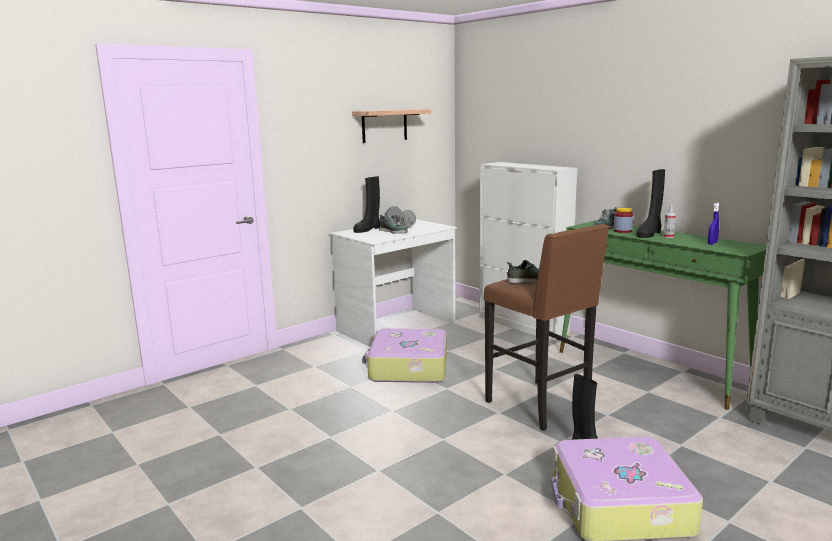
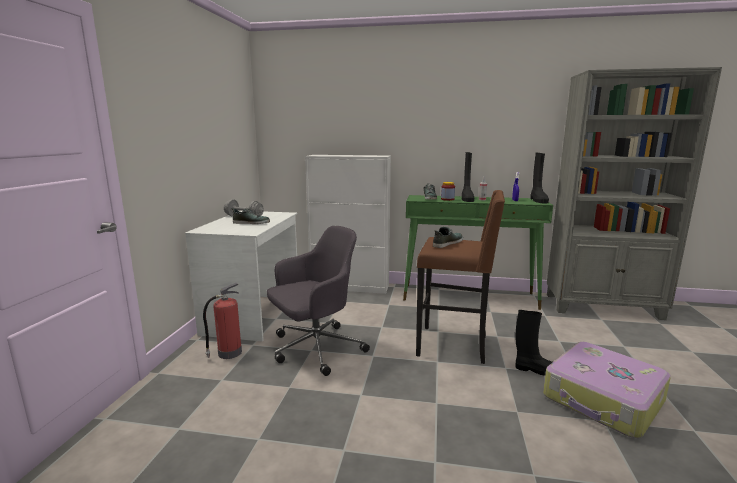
camera: 40 degrees left, 0 degrees up
(340, 350) = (228, 353): none -> fire extinguisher
(367, 229) = (220, 224): black boot -> black boot (538, 200)
(384, 125) = (213, 119): shelf -> none
(407, 367) = (315, 349): suitcase -> grey office chair

